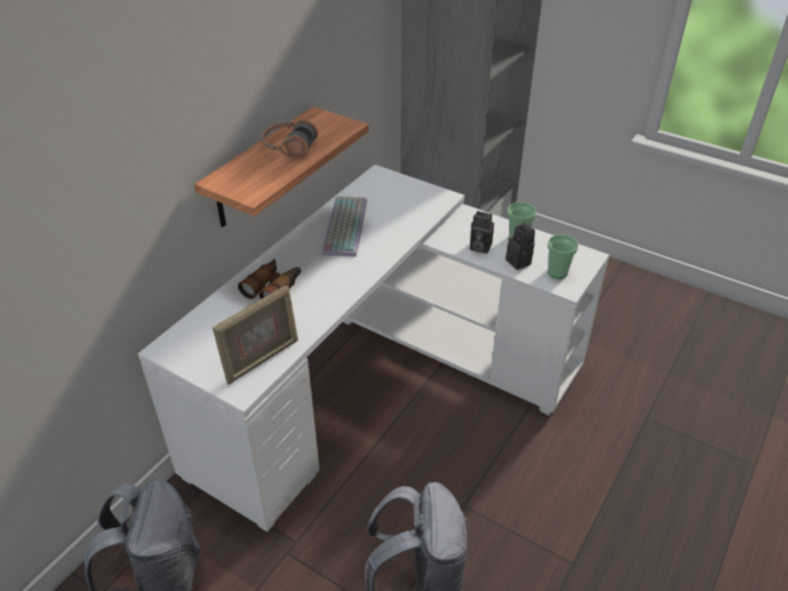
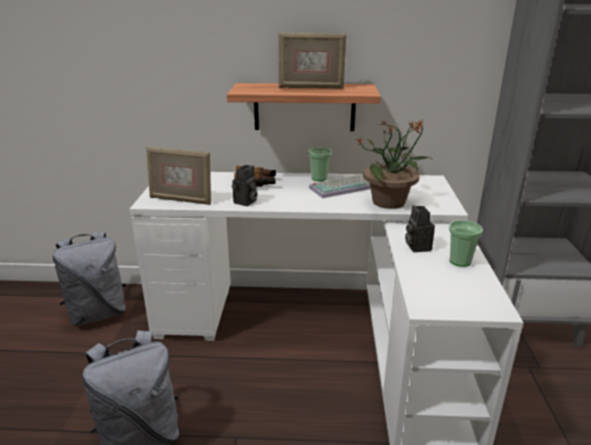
camera: 60 degrees right, 15 degrees down
(289, 146) = (311, 88): headphones -> picture frame
(403, 221) = (390, 202): none -> potted plant
(520, 262) = (426, 271): camera -> camera (245, 202)
(557, 272) = (441, 295): cup -> cup (319, 178)

